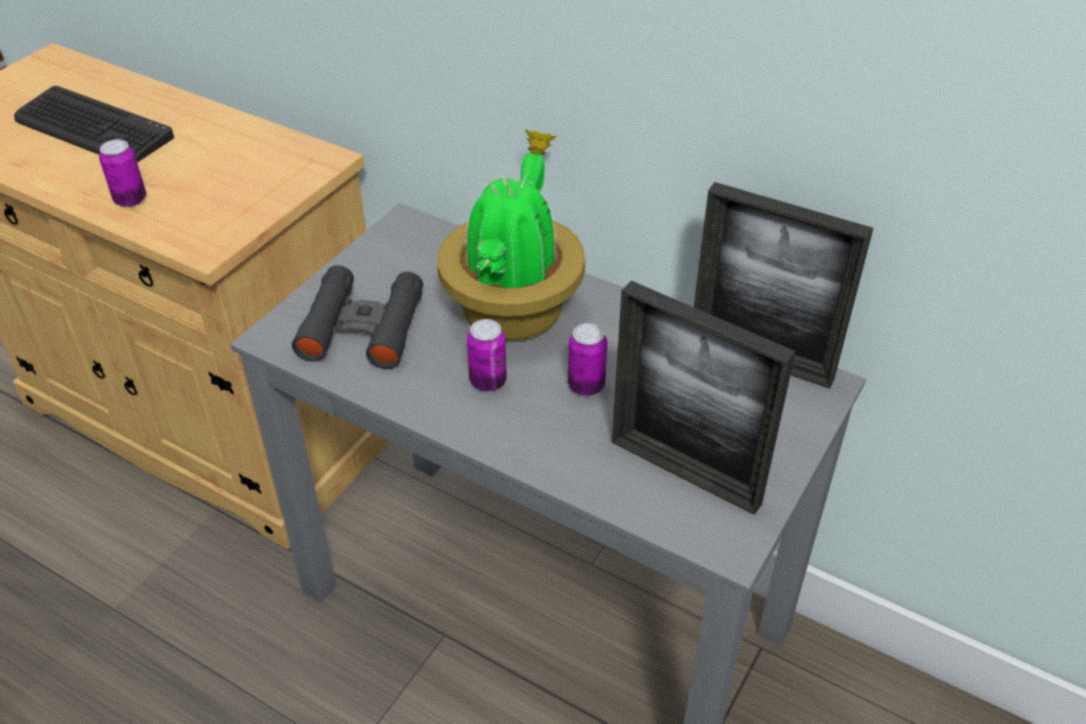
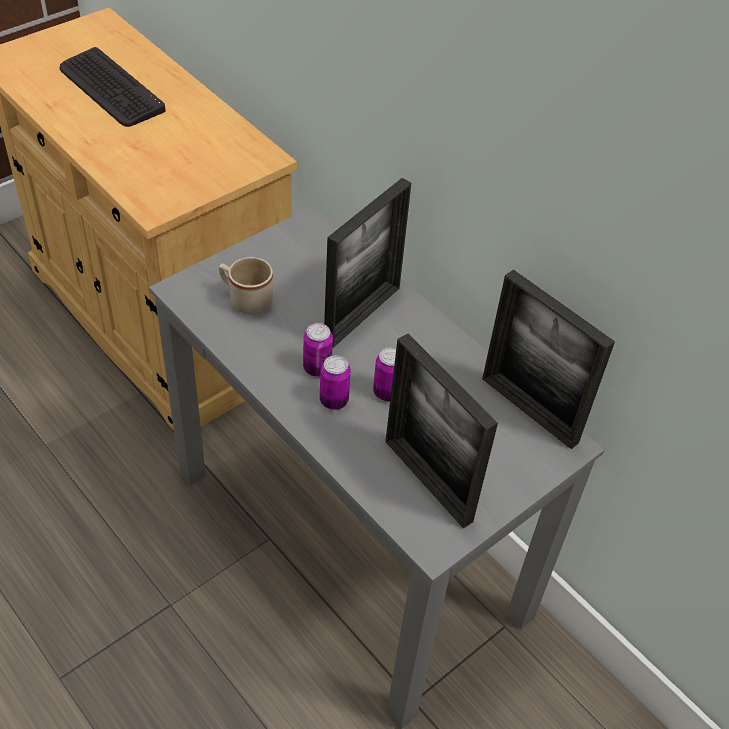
camera: 15 degrees right, 5 degrees up
(130, 200) = (116, 156): can -> can (334, 401)
(362, 327) = (245, 299): black binoculars -> beige mug
(514, 307) = (362, 314): potted plant -> picture frame

